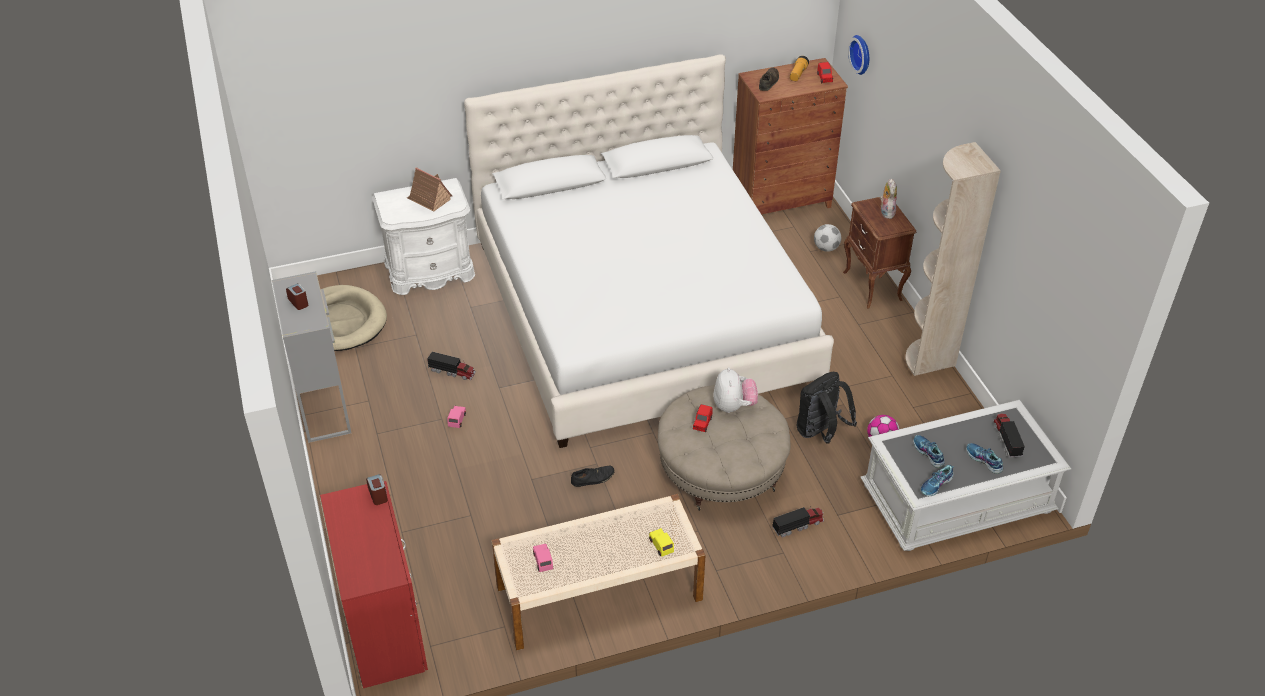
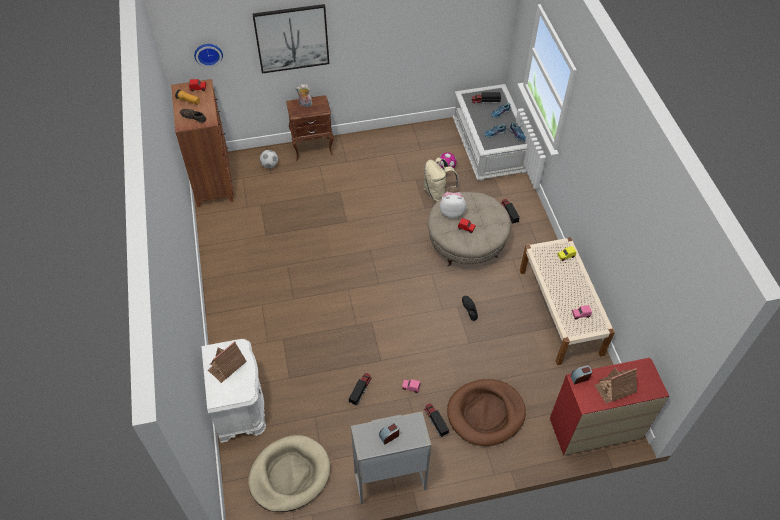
camera: 85 degrees left, 10 degrees up
(358, 534) = (615, 388): none -> toy house
(405, 447) = (435, 421): none -> toy truck
(415, 500) = (486, 413): none -> brown dog bed
(642, 311) = (314, 270): white bed -> none
(820, 432) = (438, 193): black backpack -> beige backpack
(917, 112) = (292, 38): none -> picture
(925, 361) = (383, 137): beige bookcase -> none

